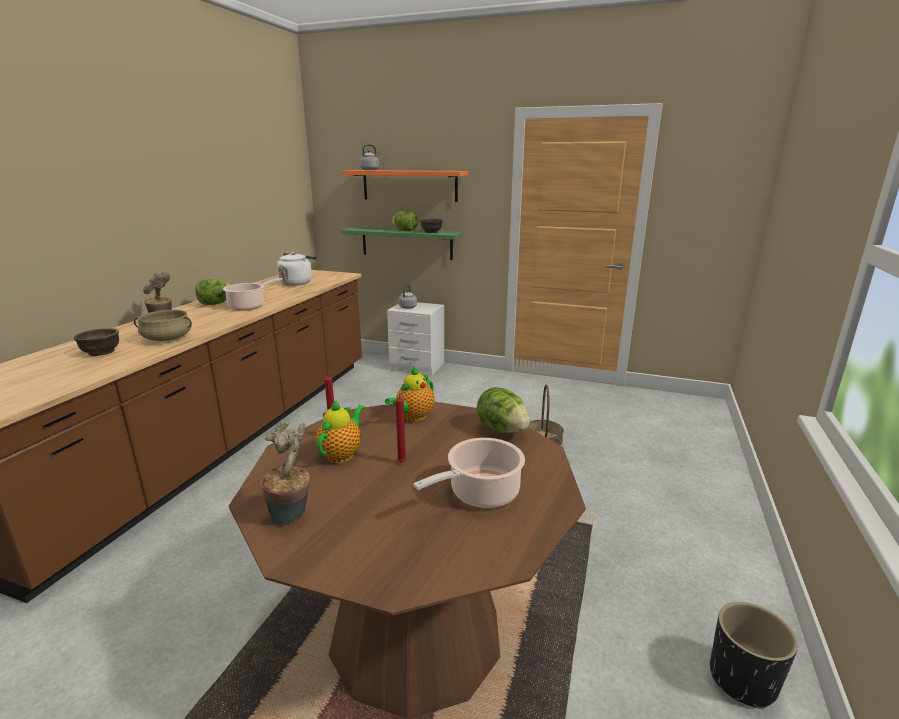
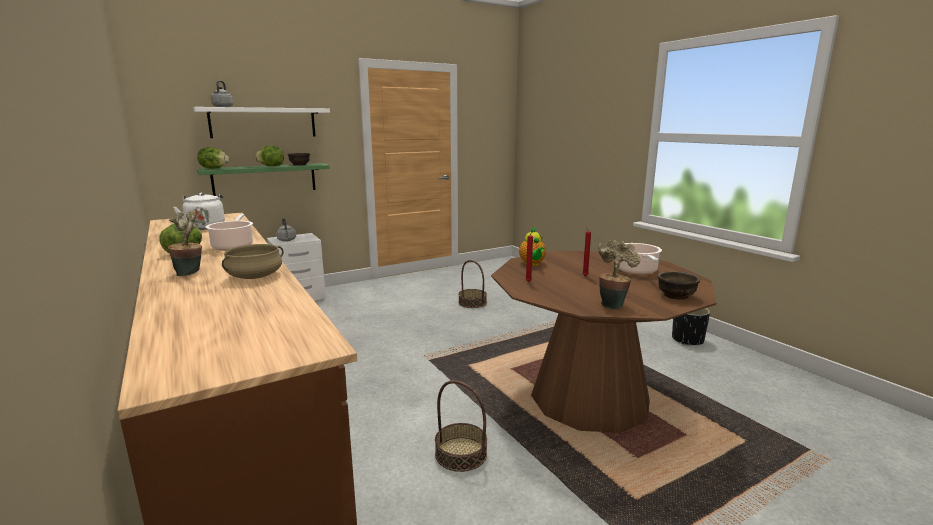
camera: 50 degrees left, 5 degrees down
(101, 352) = (228, 299): brown bowl -> brown bowl (676, 296)
(225, 584) = (460, 454): none -> basket
(342, 454) = (555, 284): teapot -> none
(409, 185) = (263, 122): orange shelf -> white shelf
(502, 430) = (578, 254): lettuce -> lettuce (214, 168)

